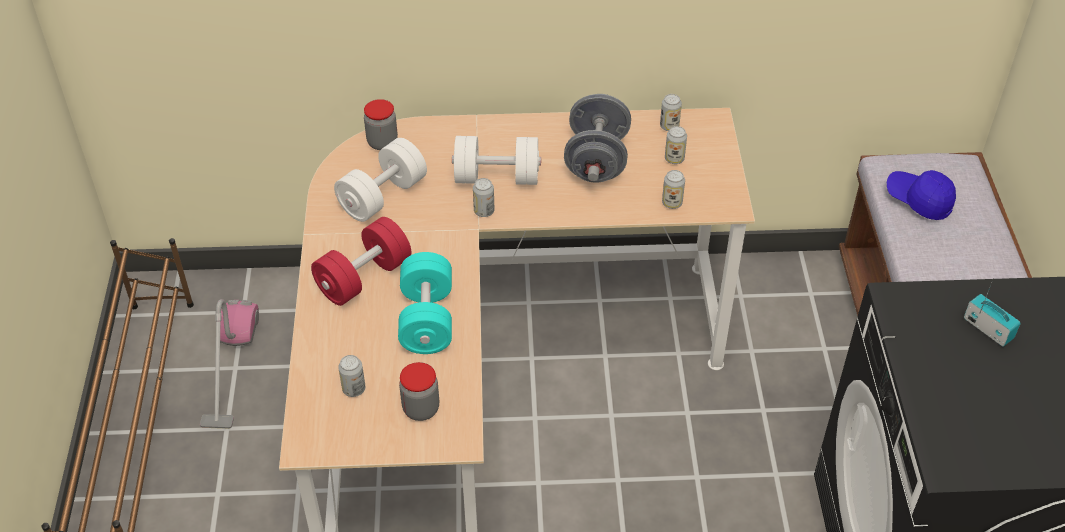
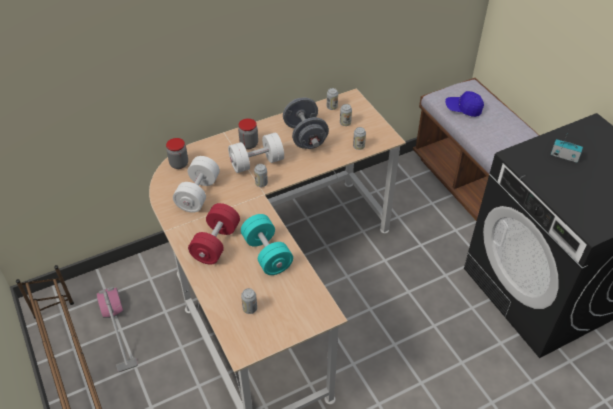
camera: 25 degrees left, 0 degrees up
(421, 409) = (295, 305): jar -> jar (249, 144)

